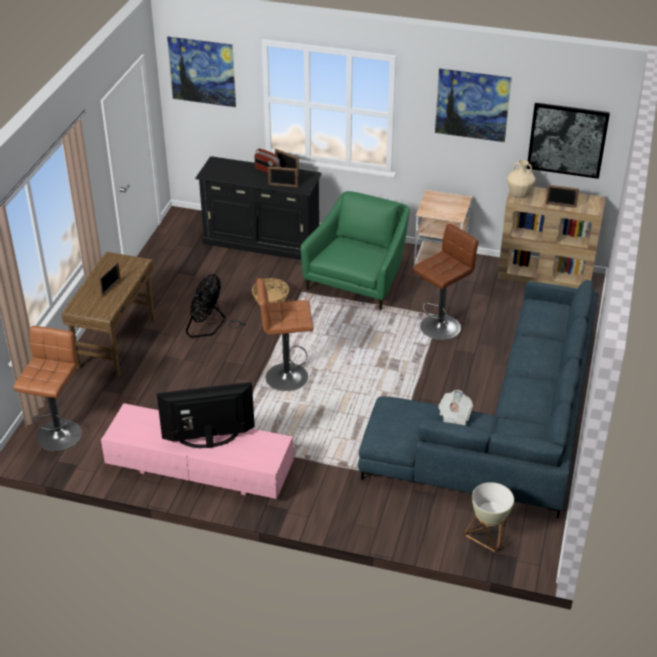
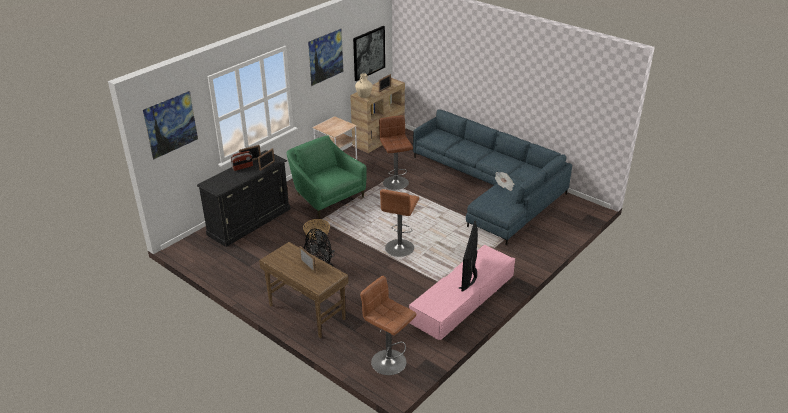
camera: 65 degrees left, 5 degrees down
(487, 538) = (570, 218): planter -> none

